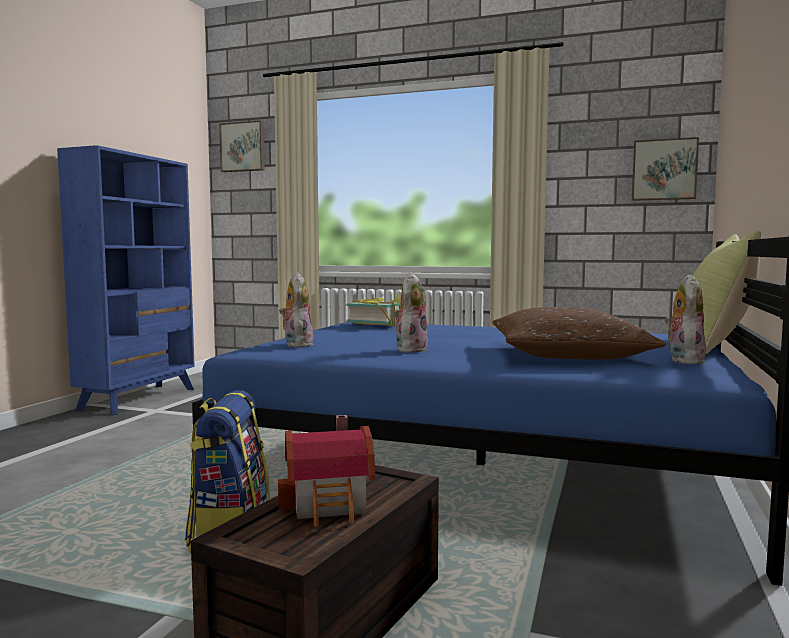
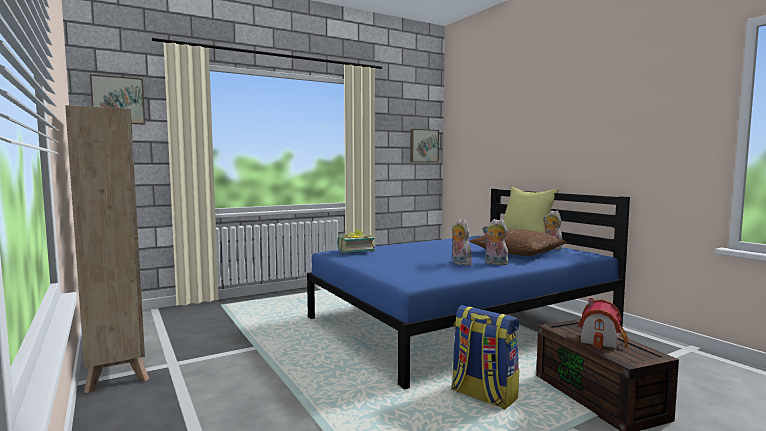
camera: 50 degrees left, 0 degrees up
(139, 399) = (116, 362): blue bookcase -> beige bookcase
(296, 345) = (402, 273): plush toy -> plush toy (495, 263)

